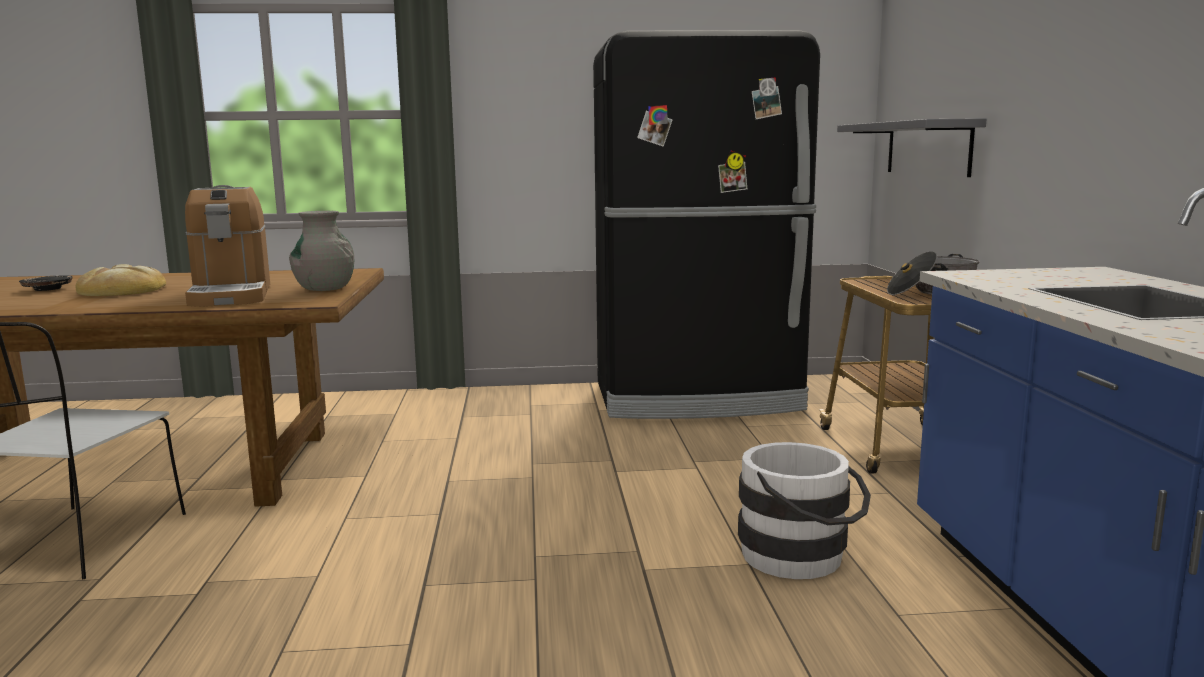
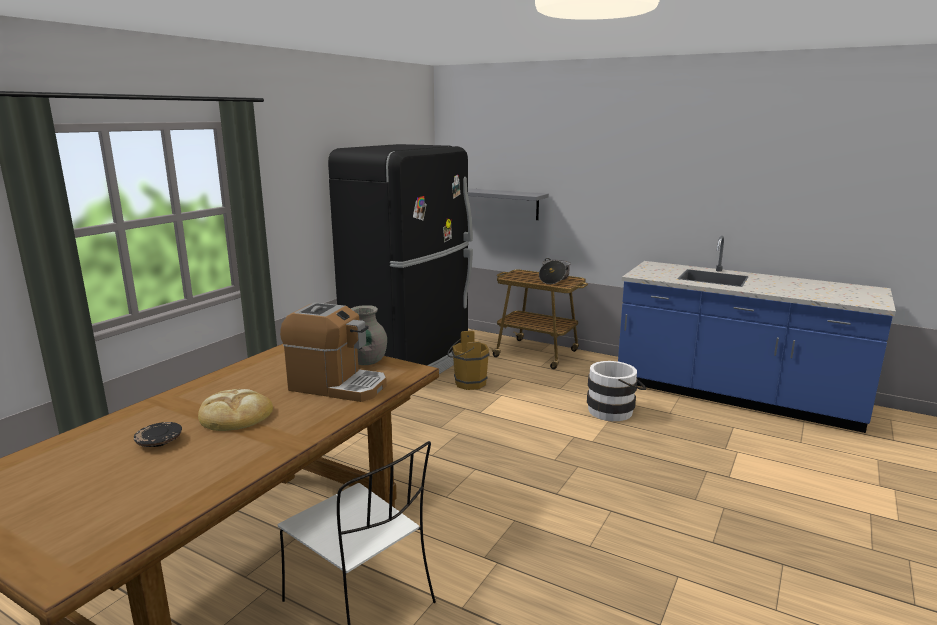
camera: 55 degrees left, 5 degrees up
(693, 440) = (467, 384): none -> brown bucket

